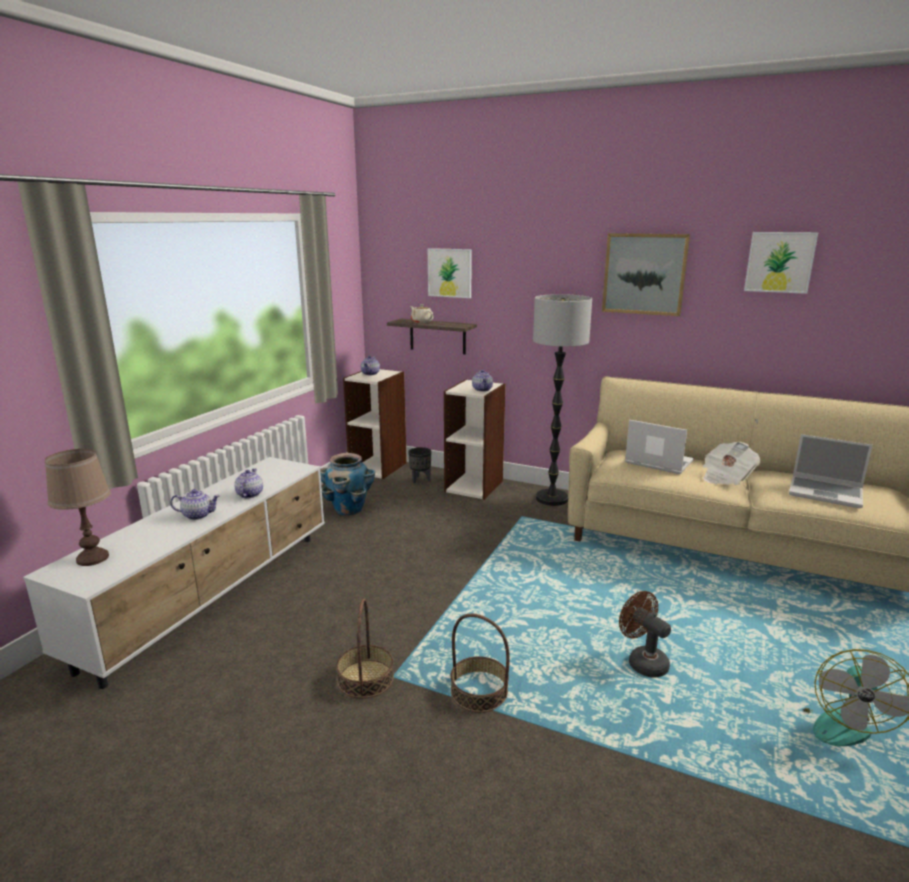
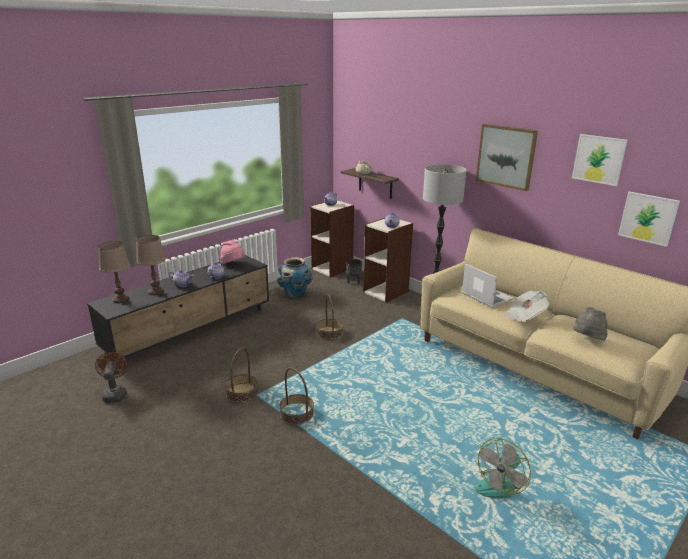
camera: 20 degrees right, 5 degrees up
(156, 534) = (156, 292): none -> brown table lamp
(213, 595) = (192, 331): white tv stand -> black tv stand
(264, 473) = (233, 264): none -> pink hat
(438, 555) = (329, 333): none -> basket
(450, 273) = (384, 140): picture -> picture (648, 218)
(642, 661) = (404, 421): brown fan -> brown fan (115, 393)
(826, 493) = (587, 340): laptop -> grey hat

